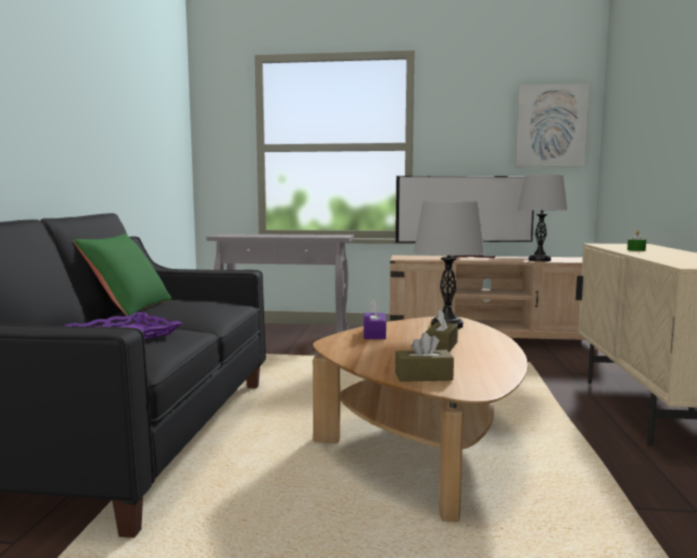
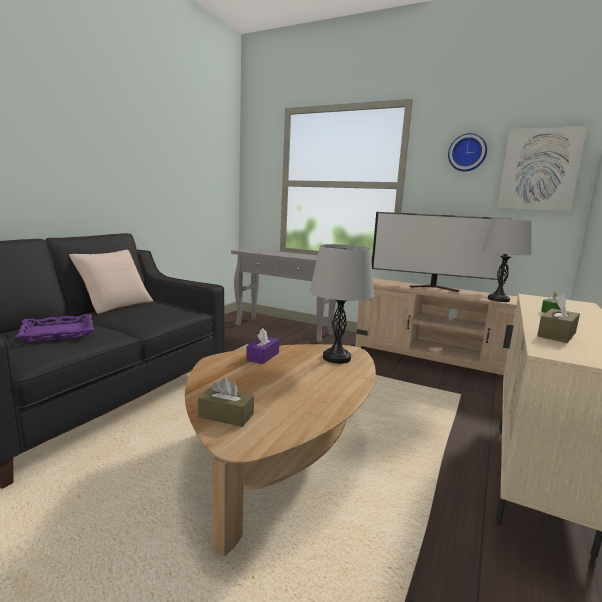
camera: 20 degrees right, 5 degrees up
(128, 307) = (115, 304): green pillow -> beige pillow
(441, 346) = (295, 382): brown tissue box -> brown tissue box (556, 334)
(478, 109) = (467, 153): none -> wall clock

